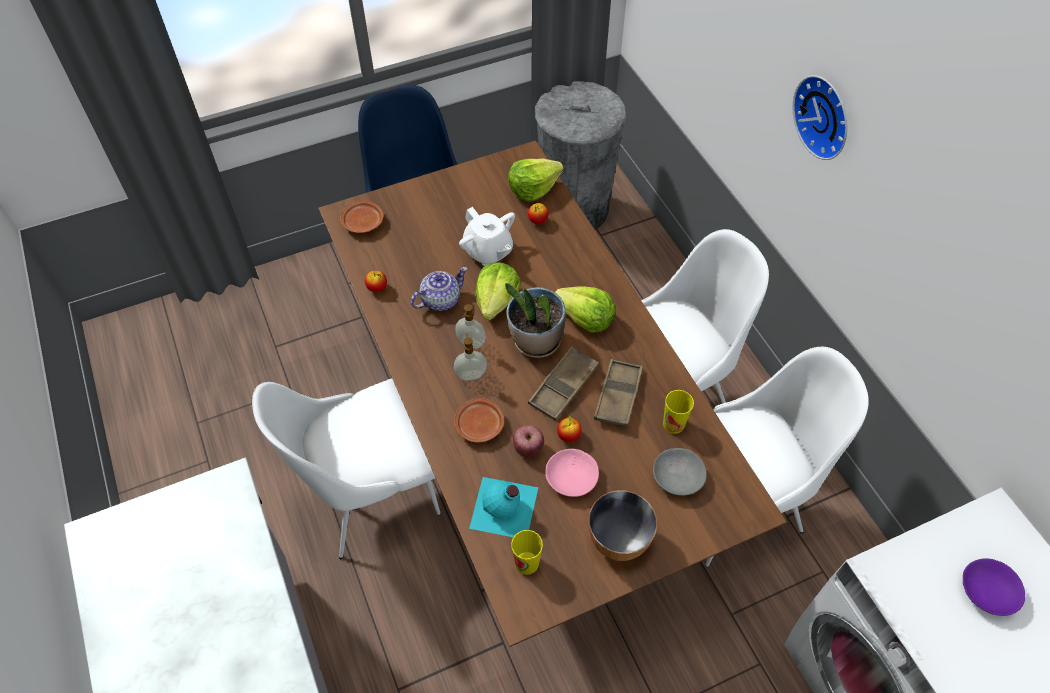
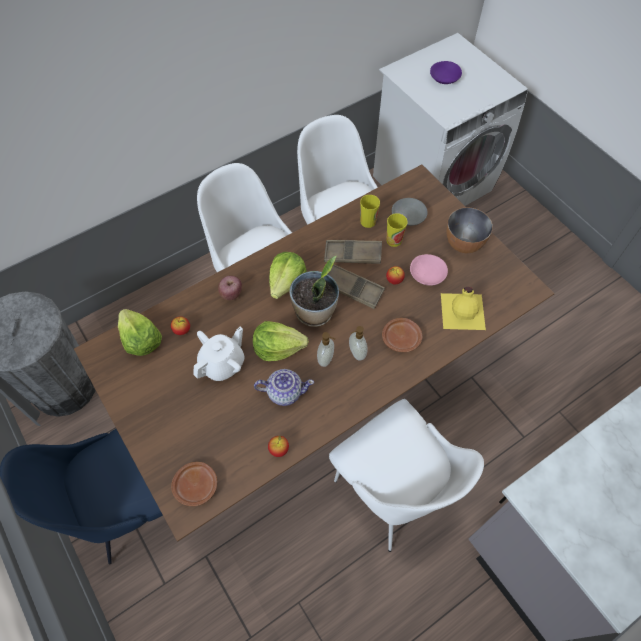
camera: 100 degrees left, 5 degrees up
(440, 300) = (284, 392): teapot -> teapot turned 135 degrees clockwise
(505, 508) = (463, 310): turquoise bottle -> yellow bottle
(526, 563) = (497, 291): cup -> cup (394, 240)
(528, 448) = (411, 303): apple -> apple (231, 294)
(825, 116) = (159, 67): wall clock -> none

